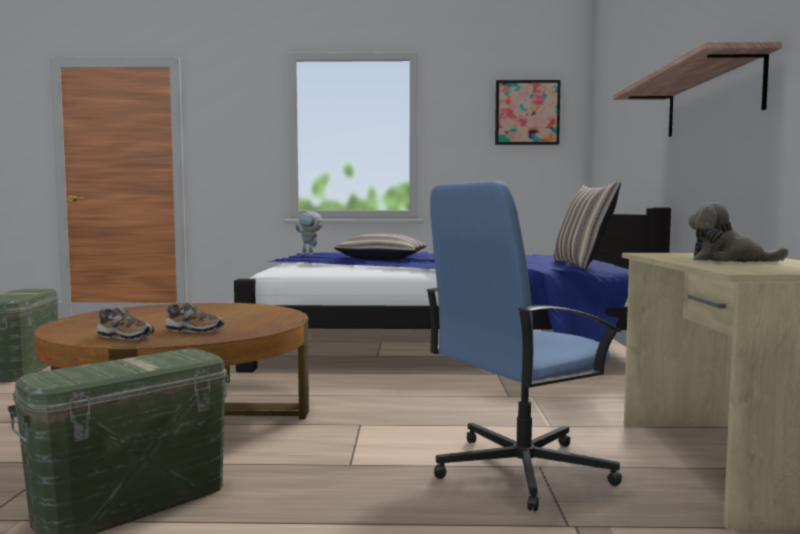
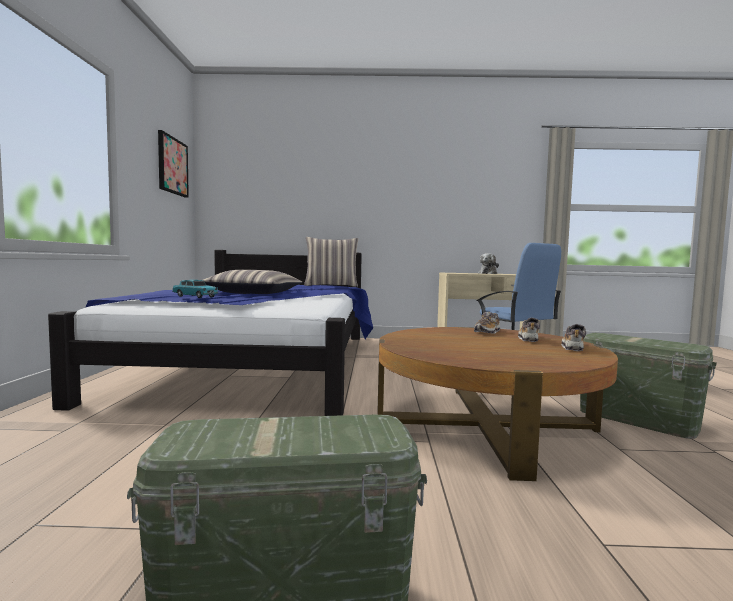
camera: 90 degrees left, 0 degrees up
(254, 323) = (487, 332): none -> shoe
(310, 255) = (195, 296): toy robot -> turquoise toy car
(711, 99) = (398, 205): shelf -> none

